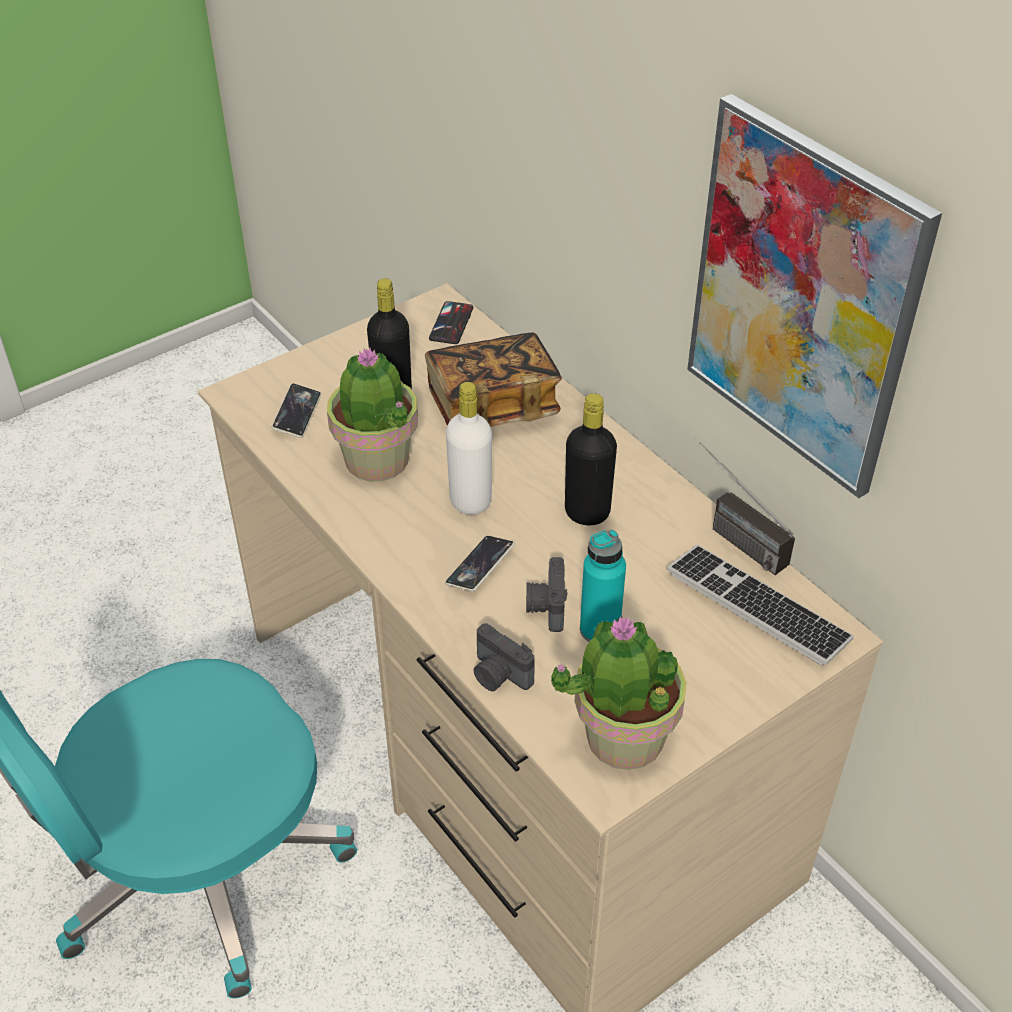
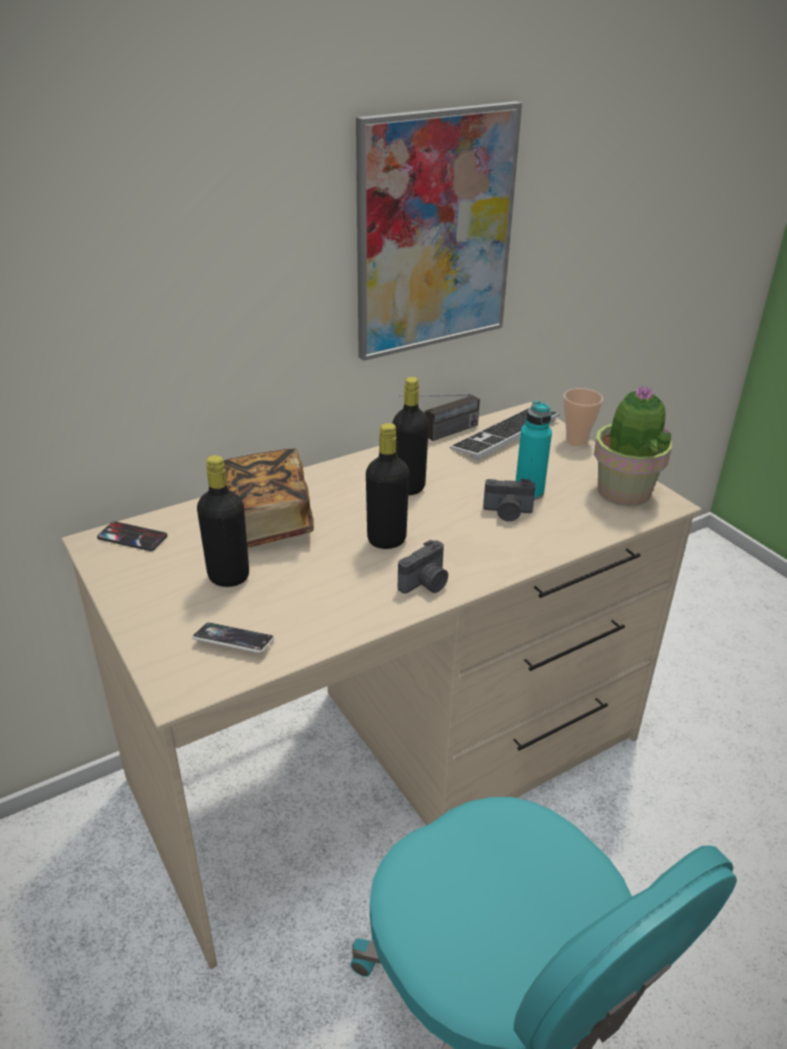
camera: 85 degrees left, 10 degrees down
(377, 461) = (322, 589): potted plant -> none
(470, 501) = (386, 540): white bottle -> black bottle
(480, 567) = (464, 539): phone -> none
(498, 675) = (577, 538): camera -> camera (426, 584)
(765, 691) = (576, 440): none -> cup

